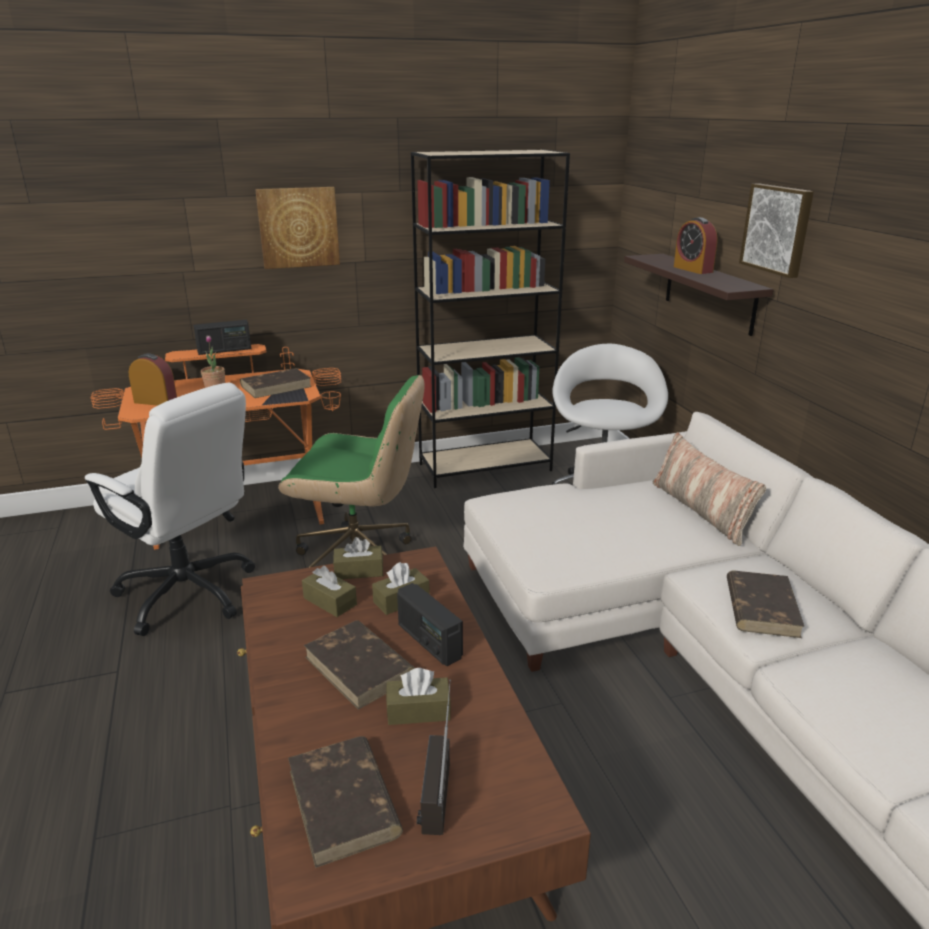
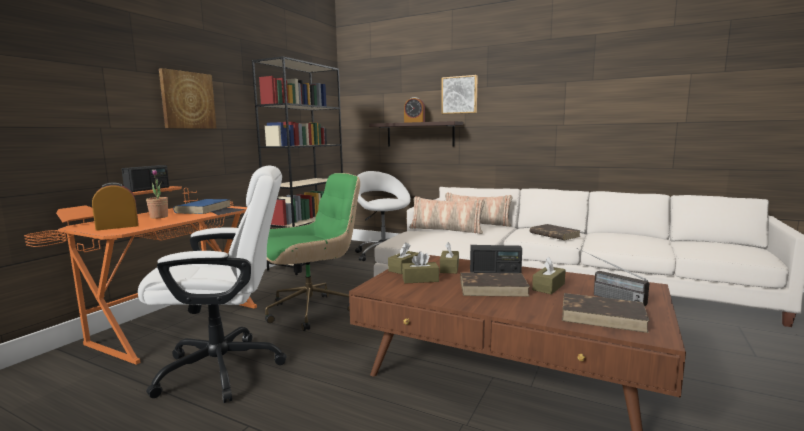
camera: 45 degrees left, 15 degrees down
(276, 386) = (204, 209): brown book -> blue book
(605, 509) = (446, 229): none -> pillow

